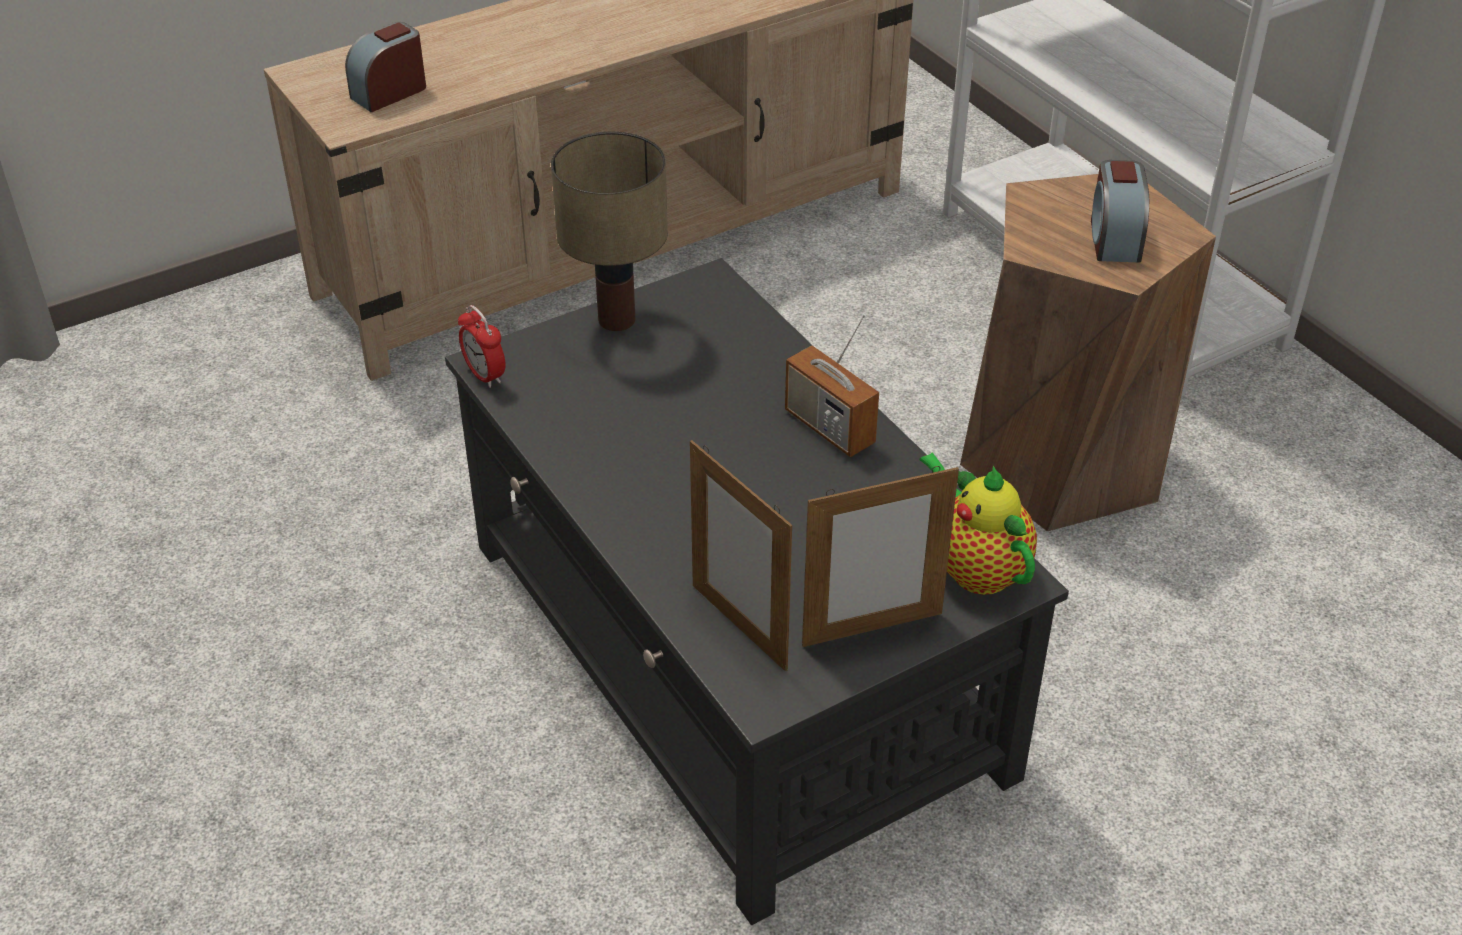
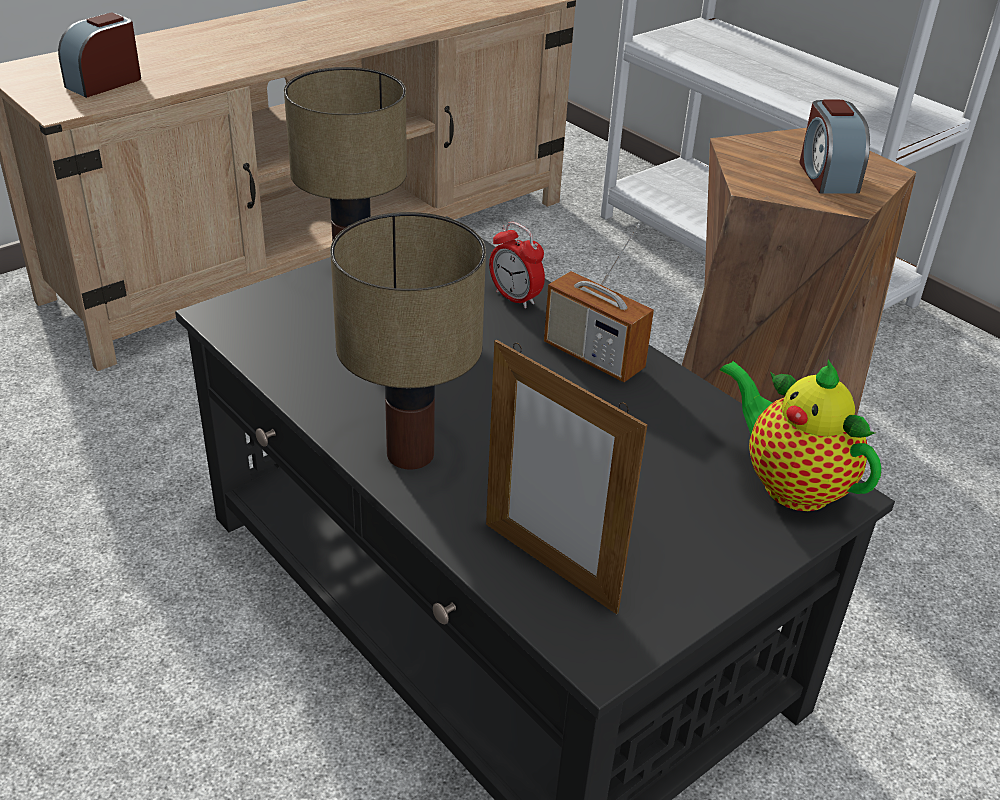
camera: 10 degrees left, 5 degrees down
(485, 375) = (220, 326): alarm clock -> alarm clock (515, 298)
(641, 516) = (413, 454): none -> table lamp
(872, 629) = (700, 557): picture frame -> none

